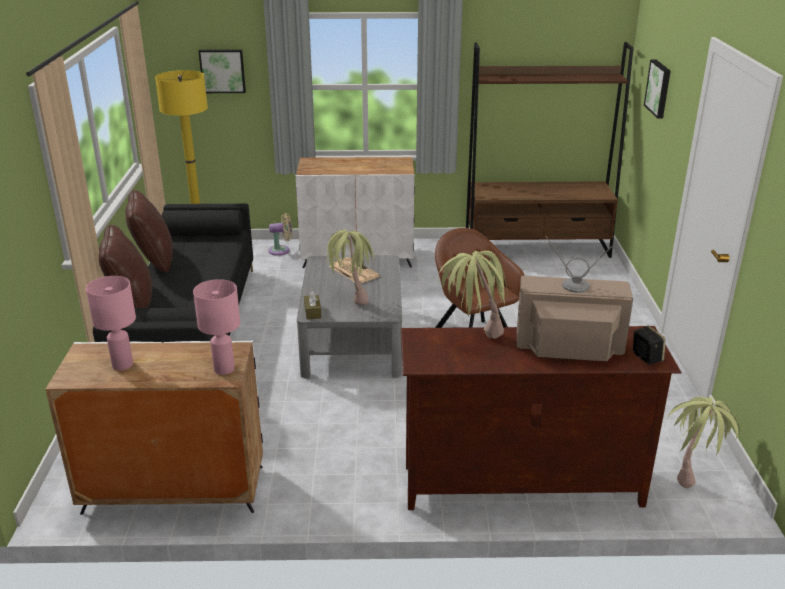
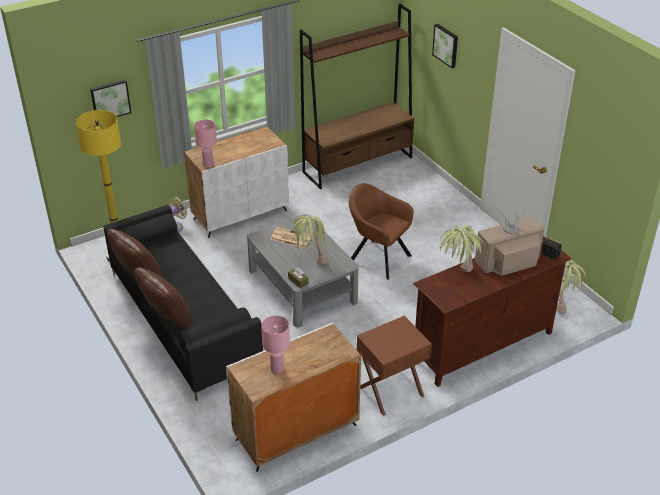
camera: 30 degrees left, 10 degrees up
(223, 368) = (338, 347): pink table lamp -> pink table lamp (207, 164)
(340, 491) = (391, 392): none -> brown nightstand

